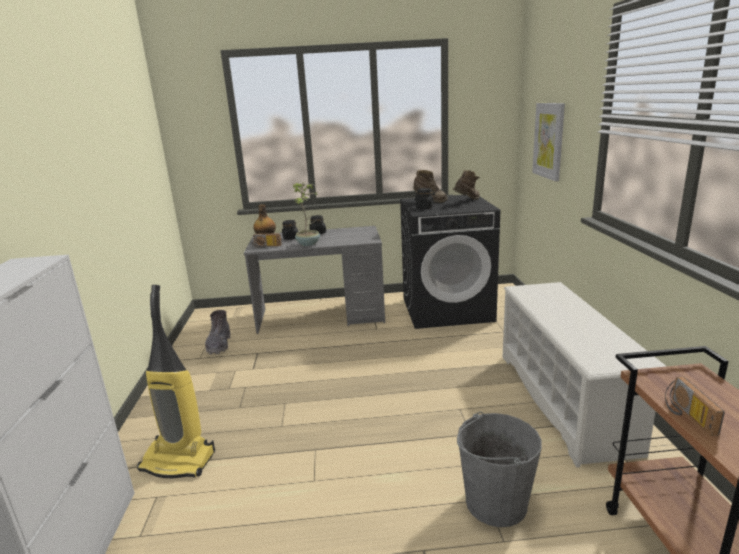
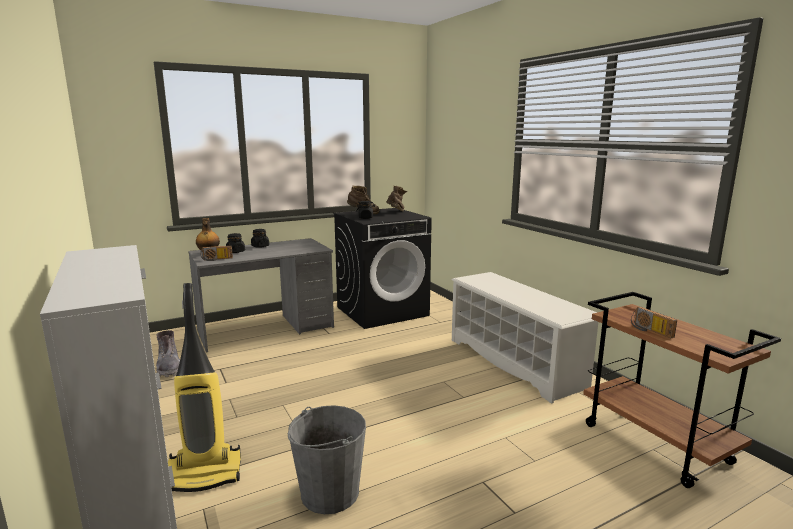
camera: 25 degrees left, 5 degrees down
(309, 244) = (261, 255): potted plant -> none
(495, 502) = (512, 438): grey bucket -> grey bucket (329, 493)
(549, 140) = (459, 162): picture -> none

